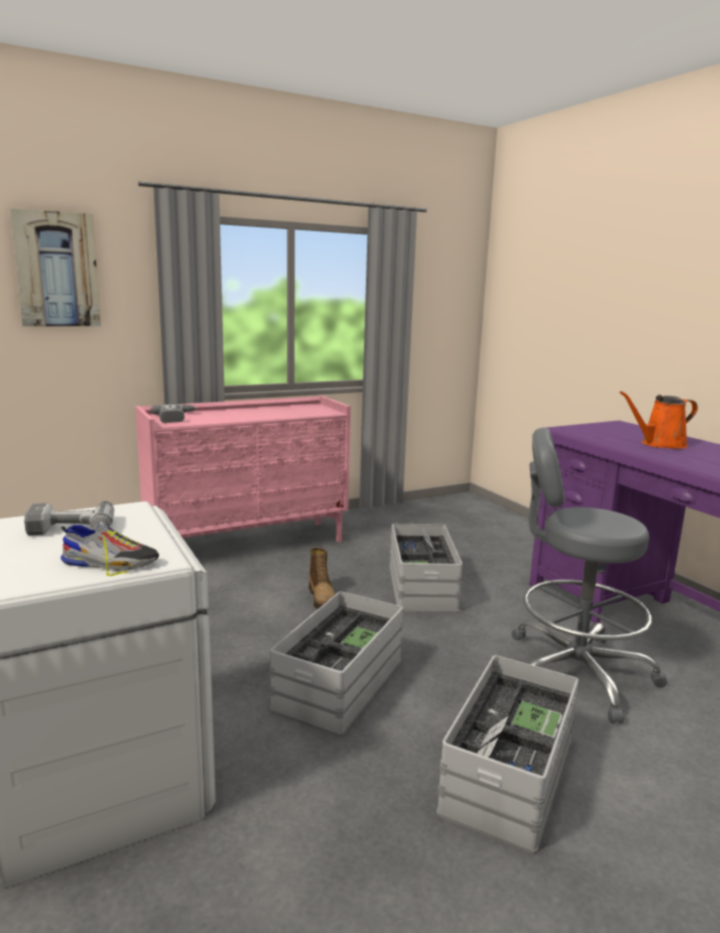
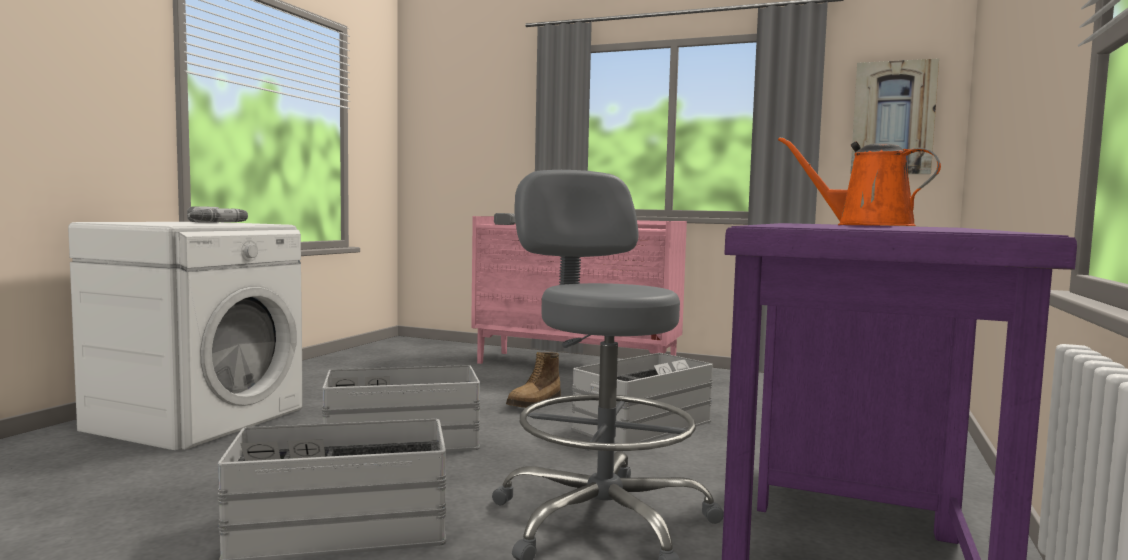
camera: 50 degrees right, 10 degrees down
(57, 270) = (472, 105): picture -> picture (893, 118)
(110, 563) = (159, 223): shoe -> none

